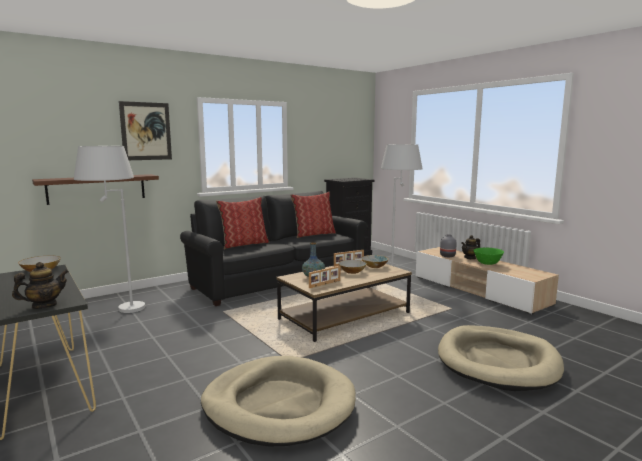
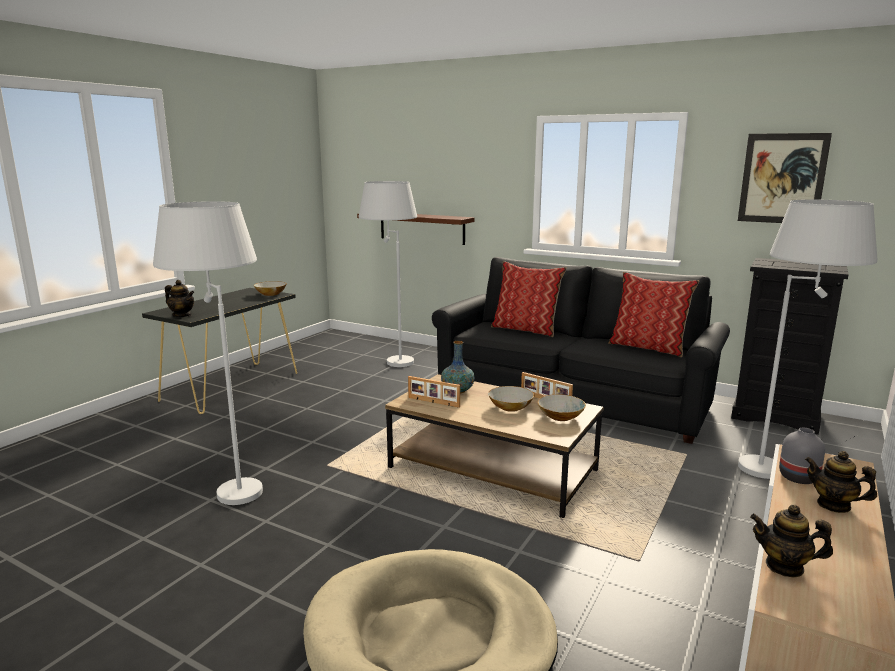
camera: 65 degrees right, 5 degrees up
(146, 131) = (472, 164): picture -> picture (782, 178)
(279, 404) = (230, 483): beige dog bed -> white floor lamp
(487, 264) = (815, 531): green bowl -> none
(509, 272) = (784, 566): none -> teapot

